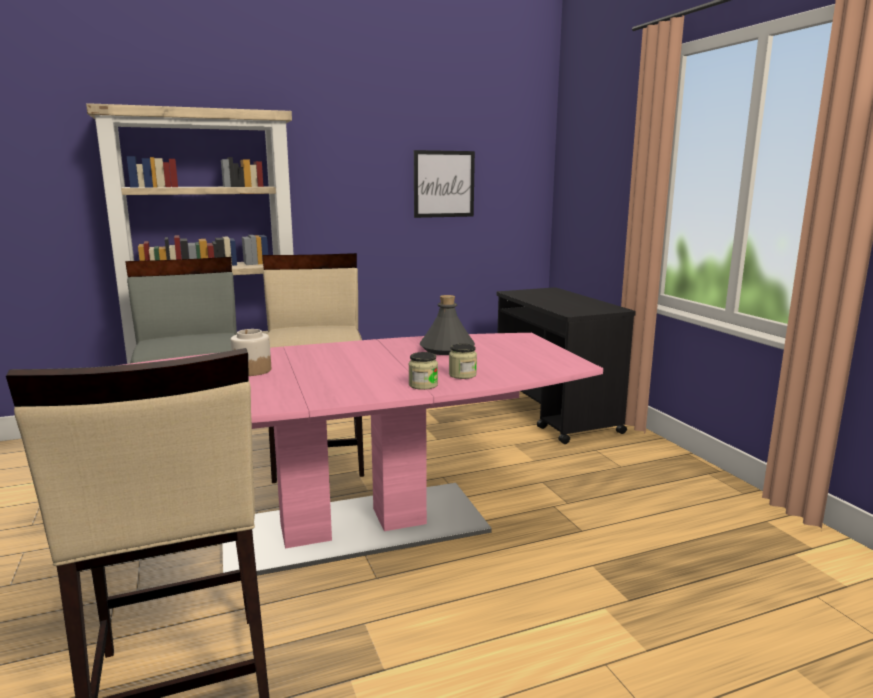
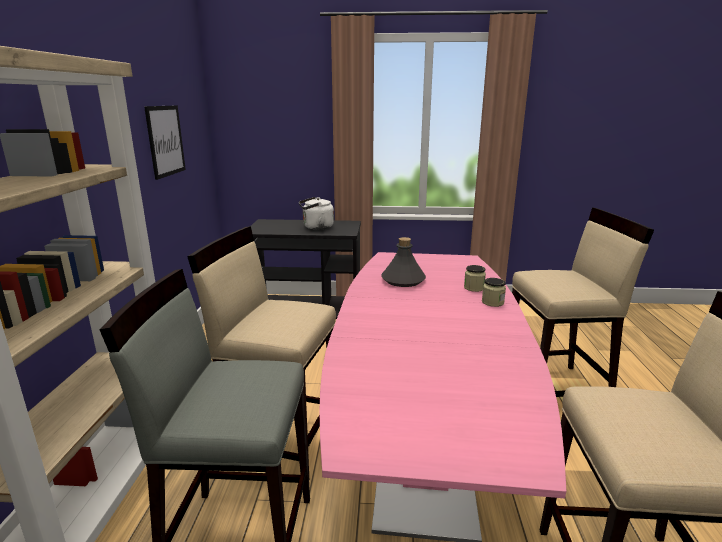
camera: 65 degrees left, 5 degrees up
(252, 370) = (413, 359): jar -> none
(566, 303) = (316, 227): none -> white kettle
(569, 616) = (555, 389): none -> beige stool

